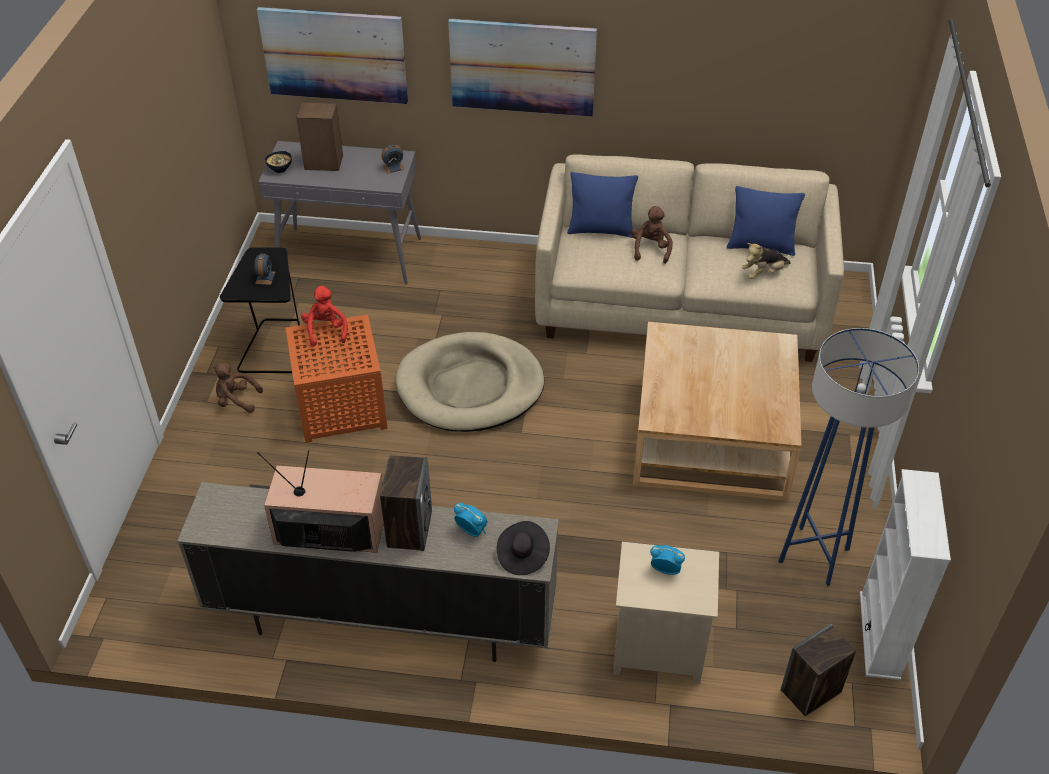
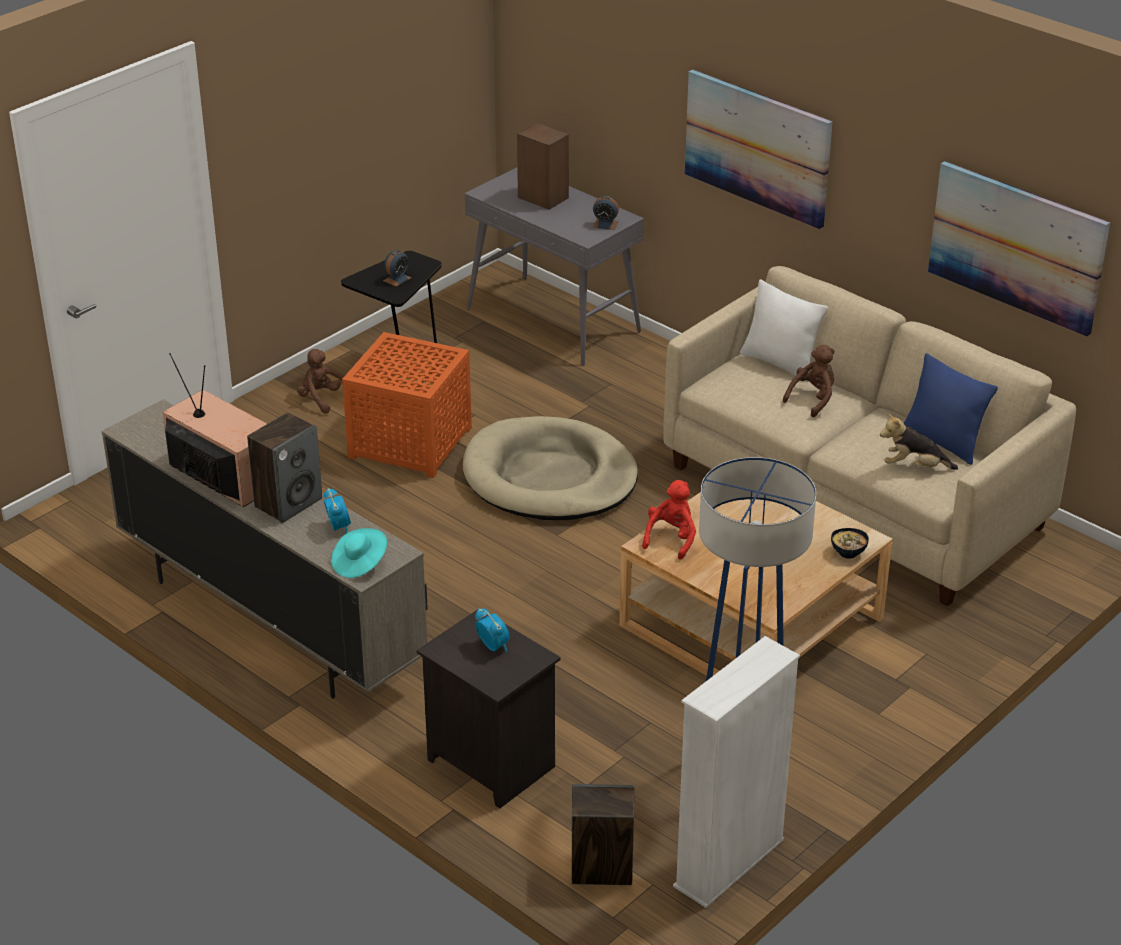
camera: 35 degrees right, 10 degrees down
(280, 169) = (496, 190): bowl -> bowl (848, 553)
(326, 330) = (416, 348): red plush toy -> red plush toy (671, 539)
(334, 55) = (585, 81): picture -> picture (1017, 246)
(522, 556) = (359, 563): black hat -> turquoise hat
(600, 230) = (780, 363): blue pillow -> white pillow
(656, 651) = (488, 763): beige nightstand -> black nightstand

